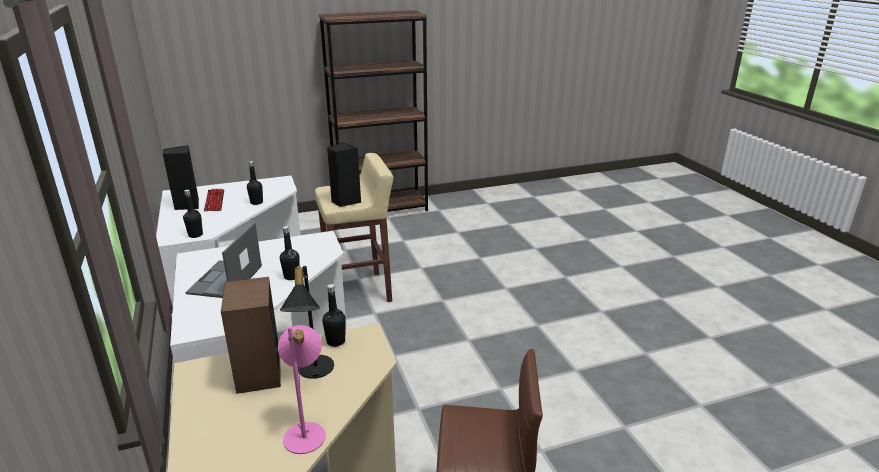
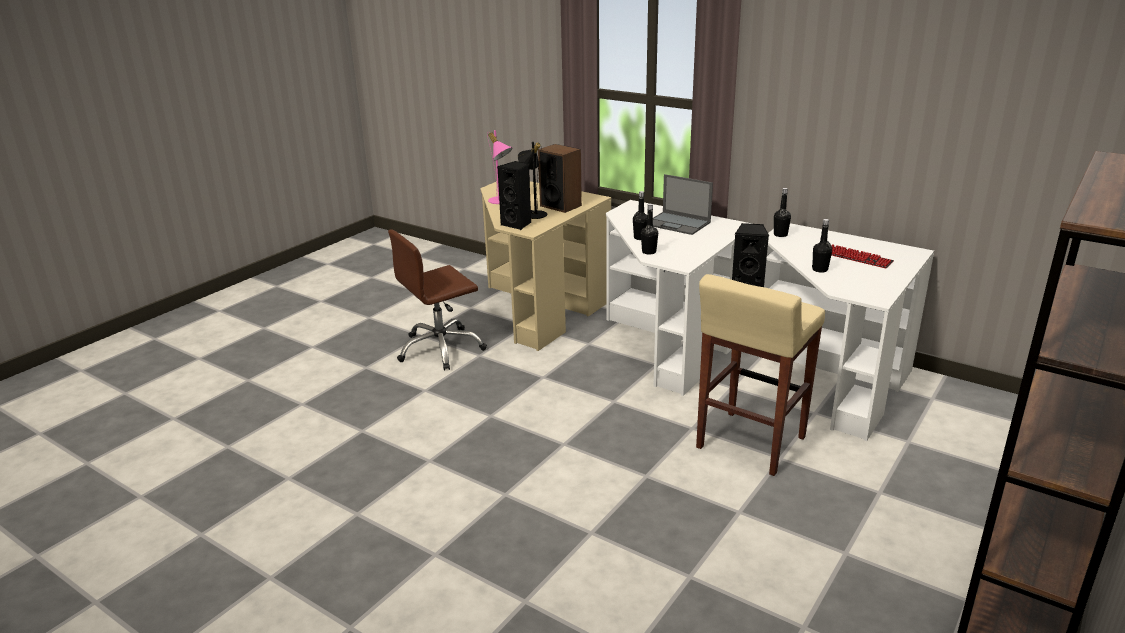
camera: 145 degrees right, 0 degrees up
(187, 205) = (865, 247): black speaker -> black speaker (517, 224)
(225, 280) = (678, 223): laptop -> laptop turned 150 degrees clockwise
(336, 341) = (543, 224): black bottle -> black bottle (649, 252)

